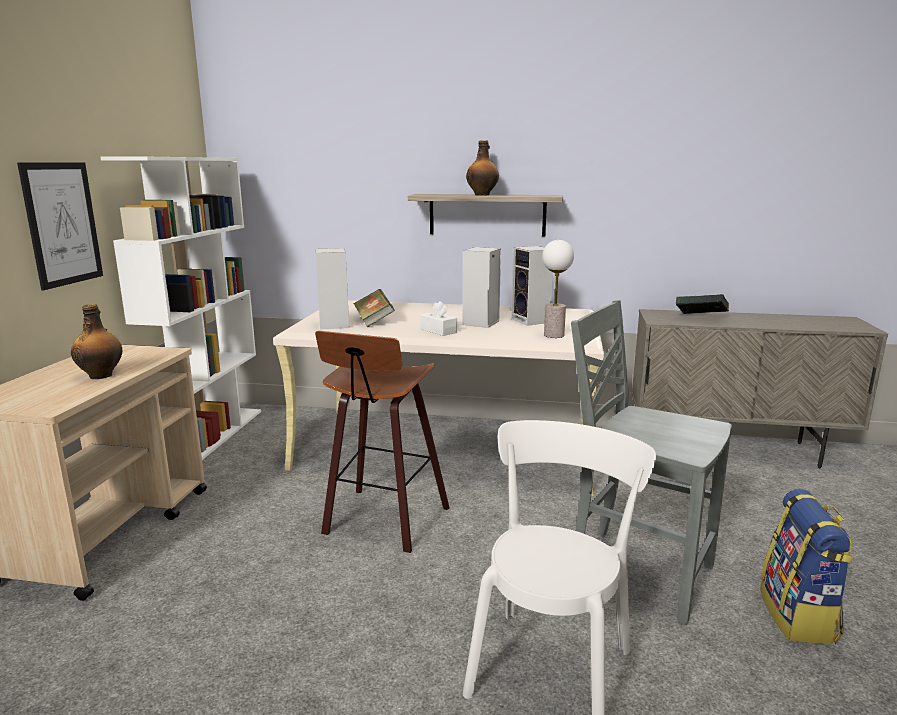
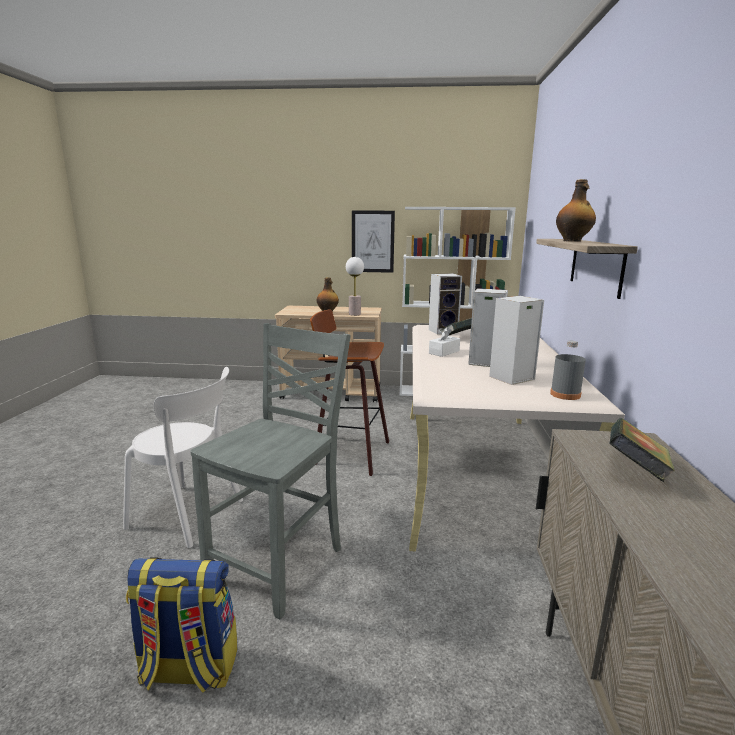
camera: 85 degrees right, 0 degrees up
(553, 335) = (455, 384): table lamp -> table lamp (354, 314)
(571, 314) = (565, 394): none -> grey bottle

